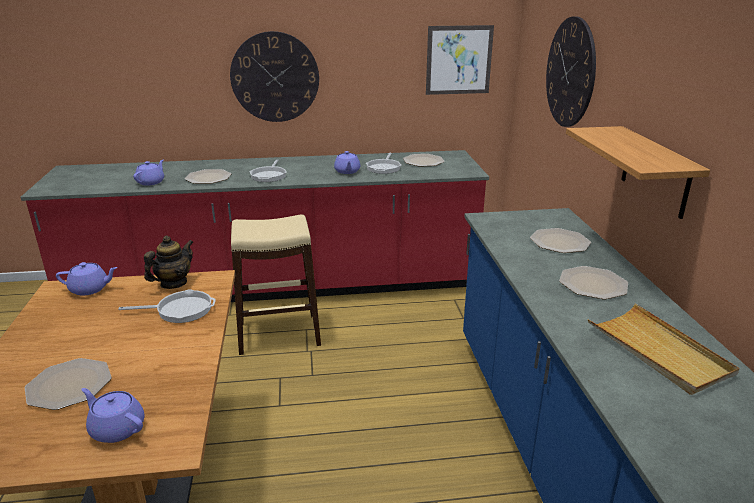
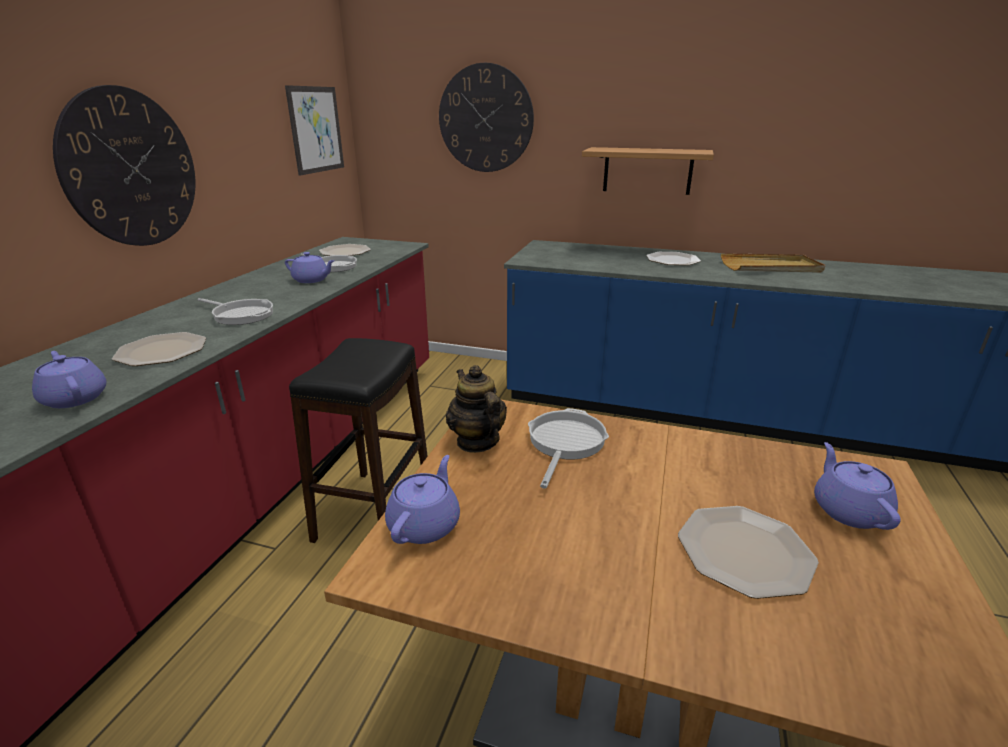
camera: 65 degrees left, 0 degrees up
(116, 428) = (848, 510): purple teapot -> purple teapot turned 120 degrees clockwise
(279, 334) = (374, 510): beige stool -> black stool
(560, 242) = (596, 253): plate -> none

